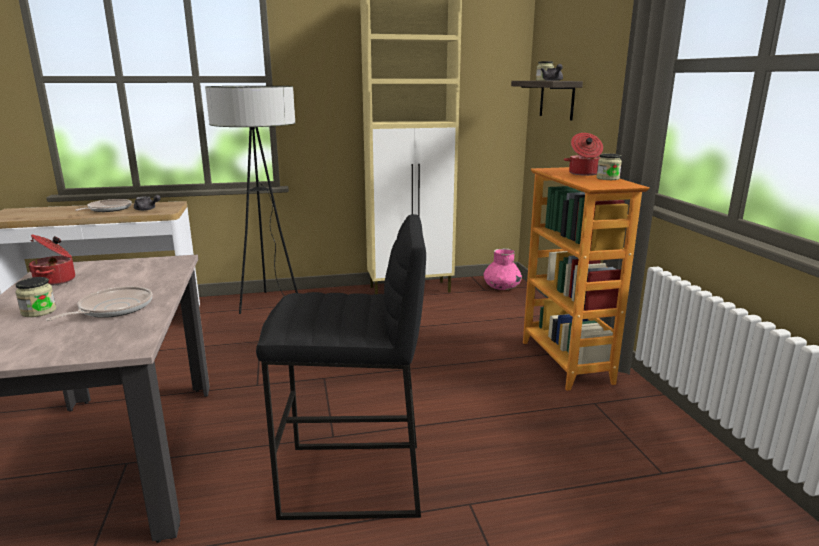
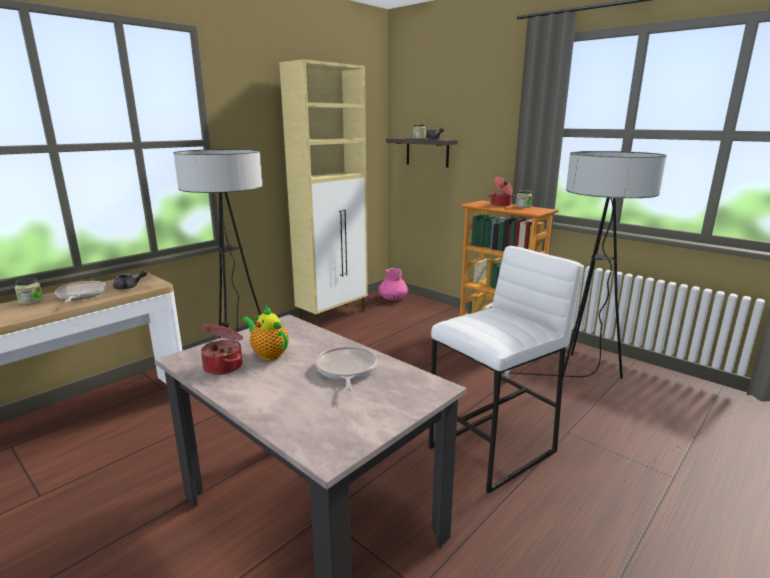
camera: 35 degrees left, 0 degrees up
(39, 311) = (289, 392): jar -> jar (31, 301)
(102, 280) = (268, 354): none -> teapot
(352, 480) = (493, 450): black stool -> white stool
(607, 446) = (580, 375): none -> floor lamp

